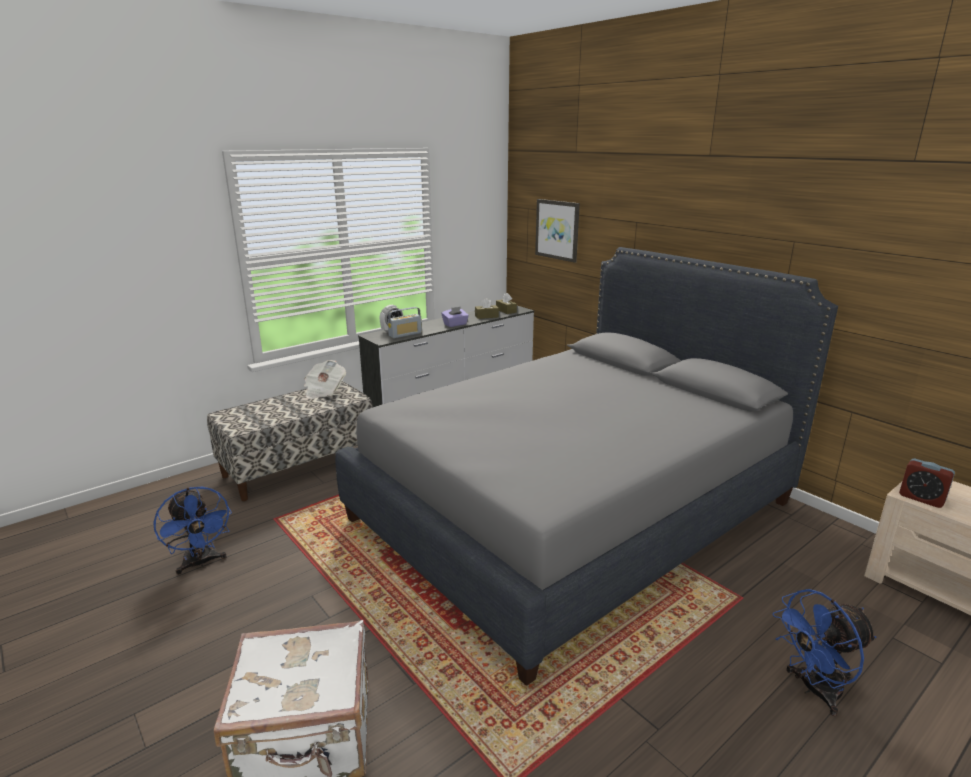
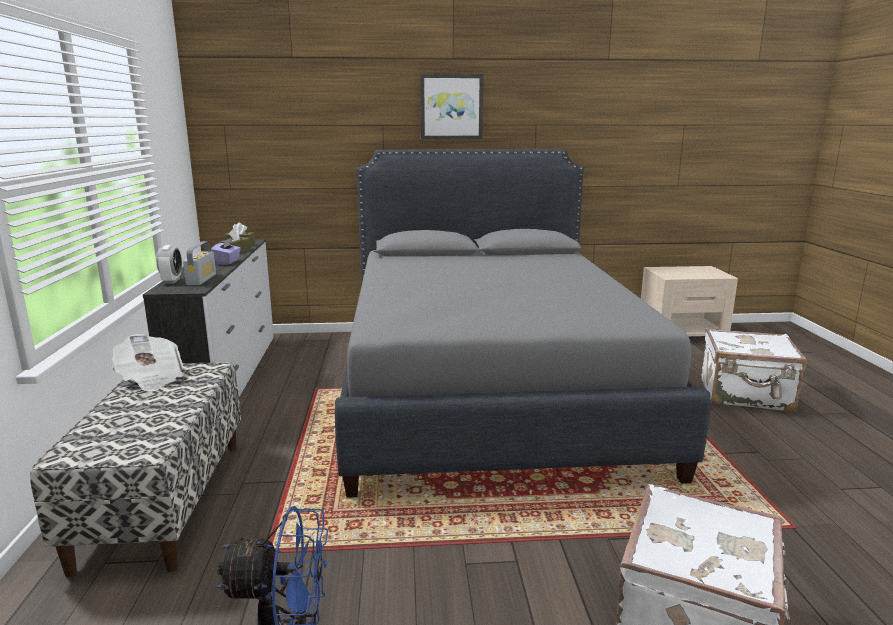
camera: 55 degrees left, 5 degrees down
(557, 230) = (278, 144): picture -> picture (451, 107)
(813, 690) = (746, 395): blue fan -> white suitcase
(921, 498) = (676, 276): alarm clock -> none

